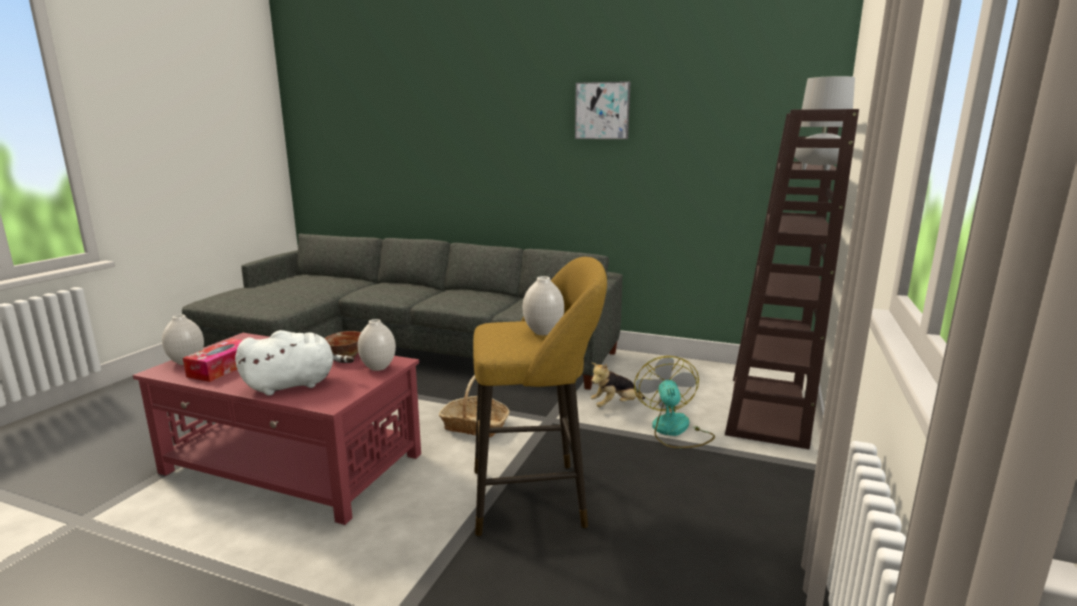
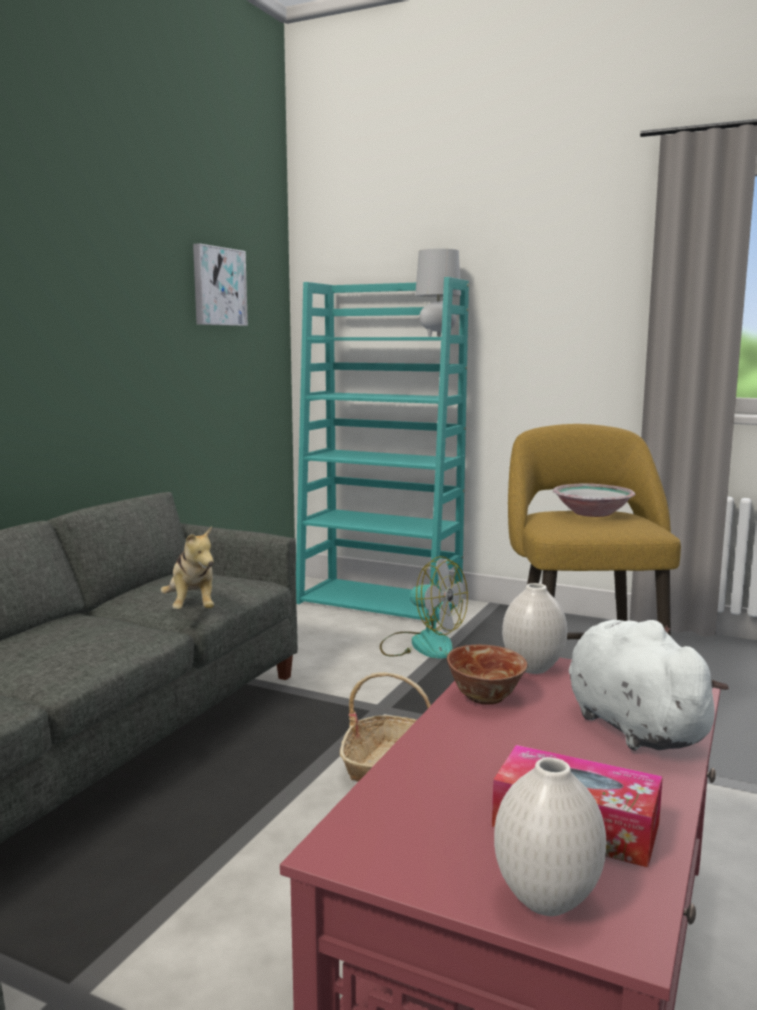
camera: 85 degrees left, 5 degrees down
(544, 332) = (592, 513): white vase -> bowl
(602, 111) = (94, 257): picture -> picture (218, 286)
(615, 406) = (348, 666): plush toy -> plush toy (192, 608)
(674, 431) = (421, 644): fan -> fan turned 150 degrees counterclockwise
(768, 411) = (381, 602): brown bookcase -> turquoise bookcase

